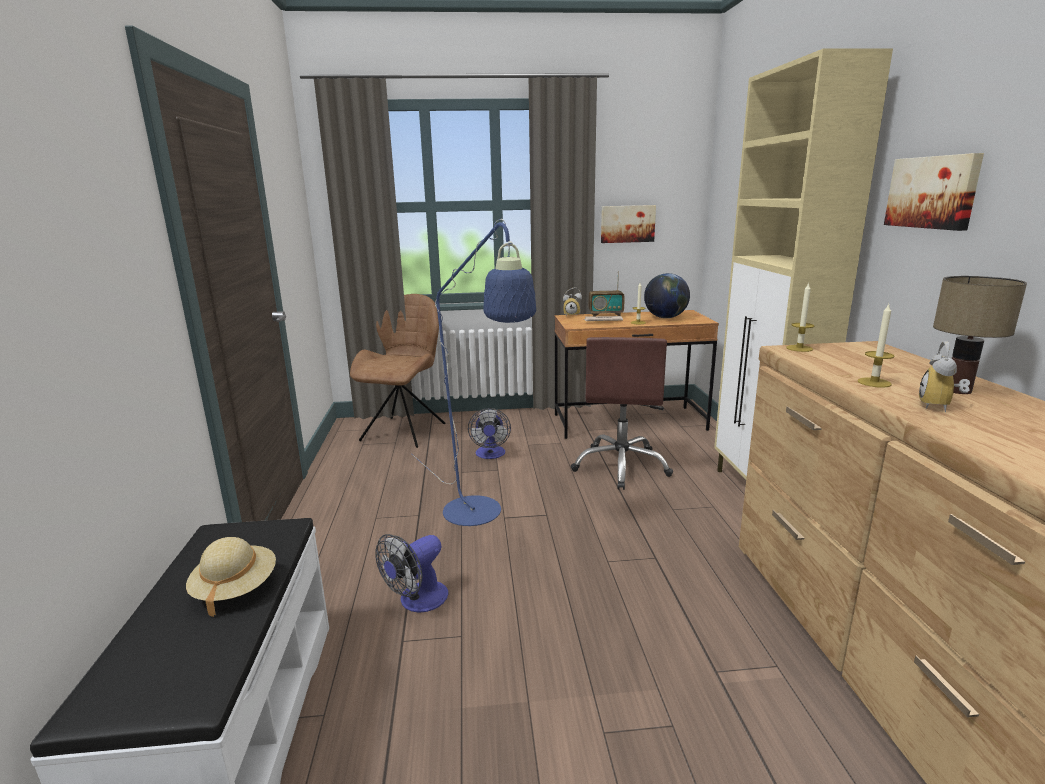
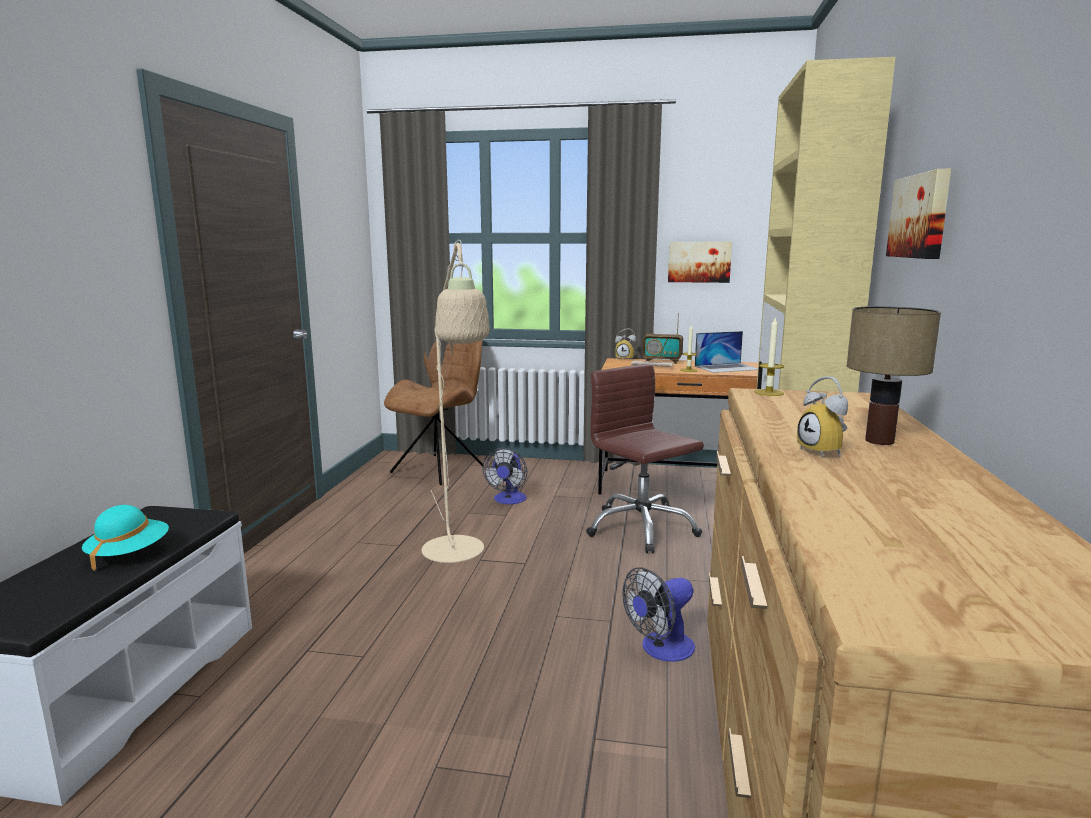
camera: 15 degrees right, 5 degrees down
(235, 589) = (129, 554): beige hat -> turquoise hat
(417, 601) = (344, 619): fan -> fan (660, 649)
(480, 517) = (456, 556): blue floor lamp -> beige floor lamp
(621, 466) = (641, 528): brown office chair -> brown office chair turned 120 degrees clockwise
(665, 317) = (727, 368): globe -> laptop
(874, 382) = (792, 426): candle -> none
(940, 407) = (826, 452): alarm clock -> alarm clock turned 60 degrees counterclockwise

